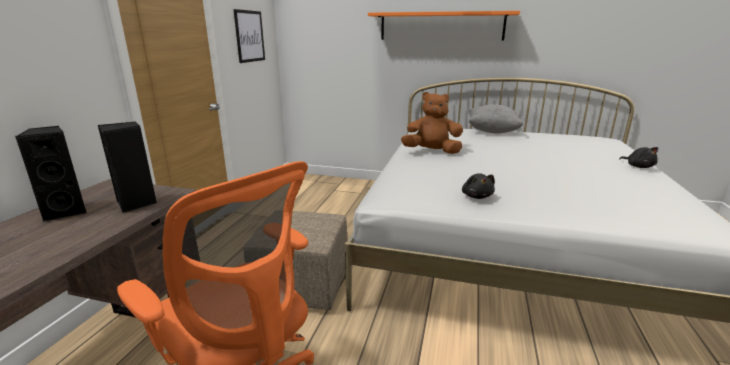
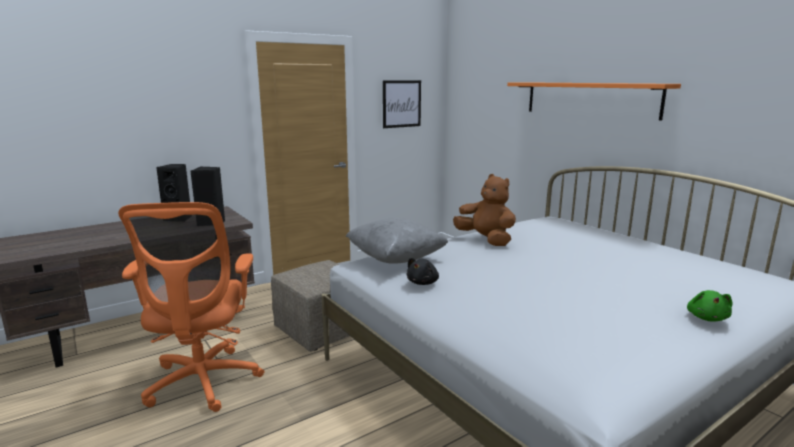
camera: 40 degrees right, 5 degrees down
(492, 131) = (617, 237): grey pillow -> grey pillow (396, 258)
(638, 166) = (707, 318): black plush toy -> green plush toy

